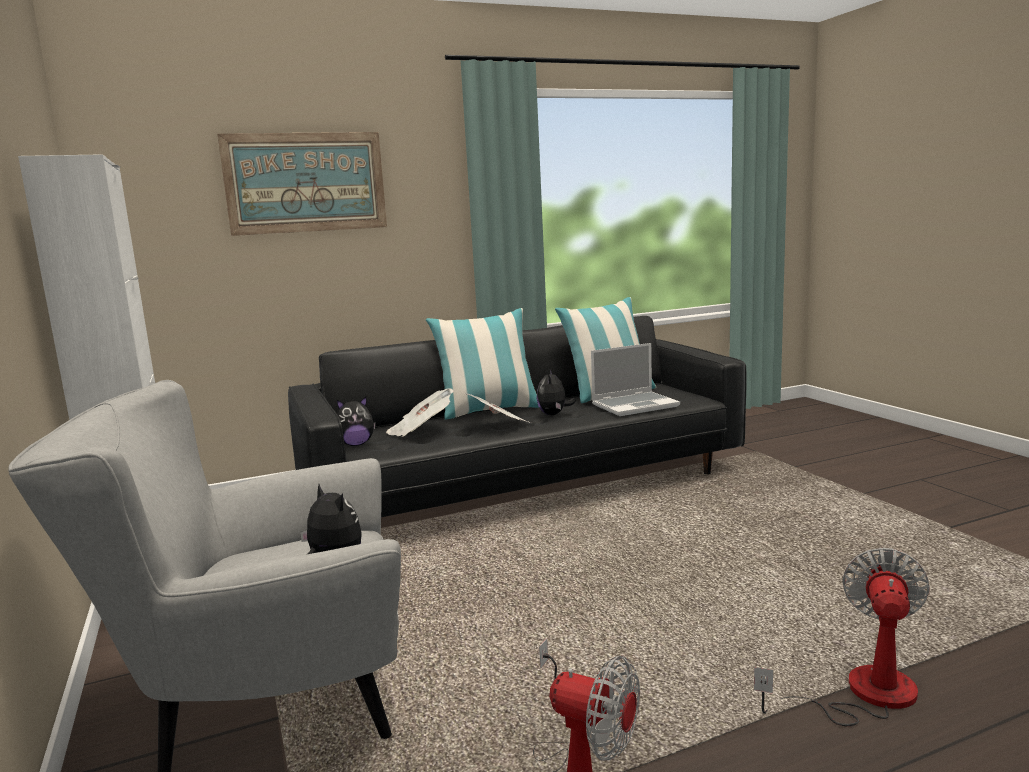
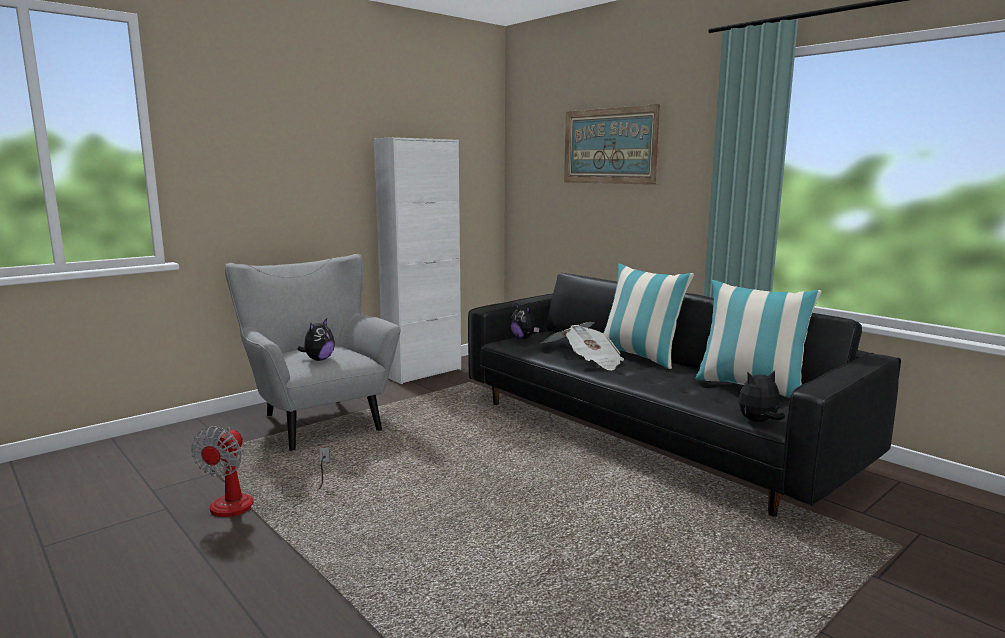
camera: 70 degrees right, 0 degrees up
(554, 414) = (647, 374): plush toy -> plush toy (758, 422)
(635, 405) = (710, 398): laptop -> none
(862, 694) = (333, 601): fan -> none

